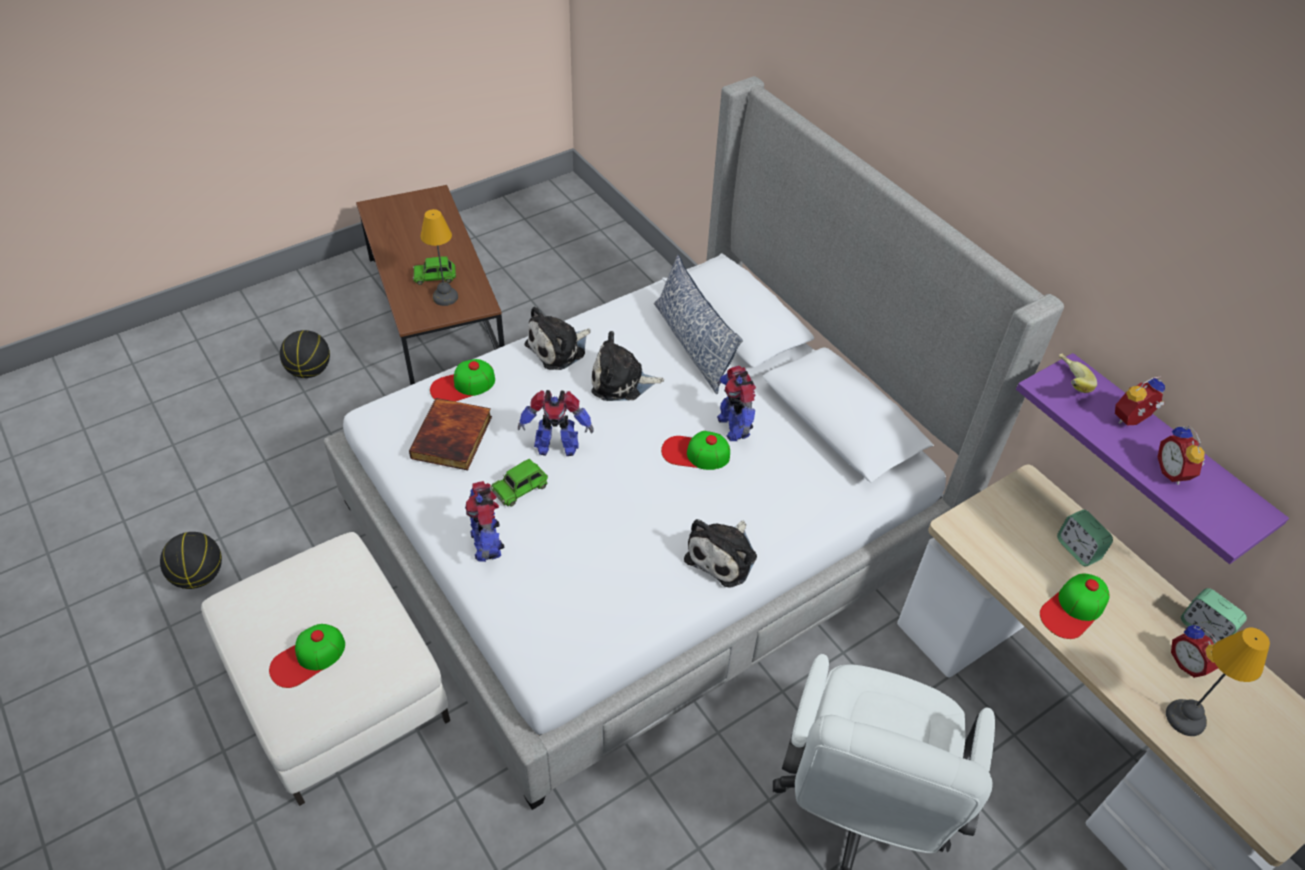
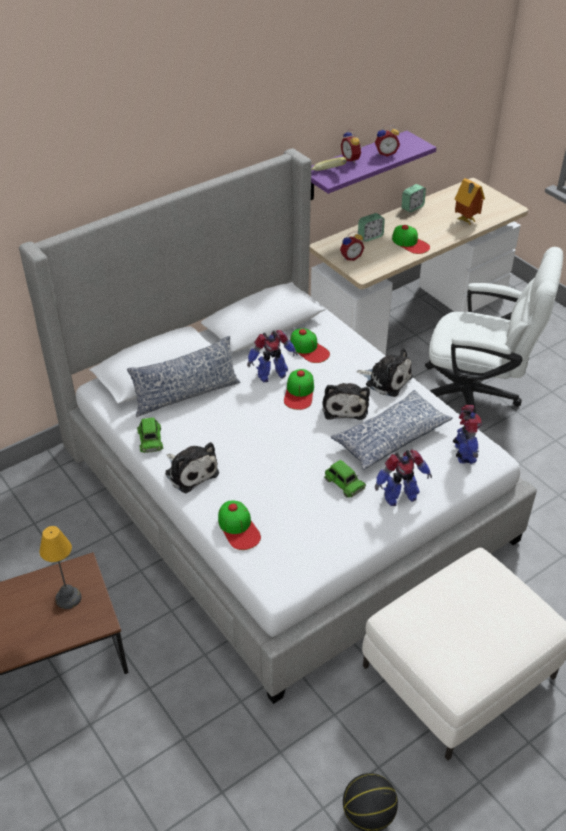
camera: 90 degrees left, 5 degrees down
(308, 658) = (496, 618): cap -> cap (309, 349)
(309, 371) = (91, 779): basketball -> none
(435, 276) = (33, 611): green toy car -> green toy car (150, 439)
(453, 438) = (301, 526): book -> none
(556, 446) = (301, 464): toy robot -> toy robot (464, 453)
(600, 546) = (389, 437): none -> pillow
(621, 382) = (229, 432): plush toy -> plush toy (345, 406)
(1184, 718) = (465, 221): table lamp -> toy house
(1188, 663) = (434, 215): alarm clock -> alarm clock (350, 257)

